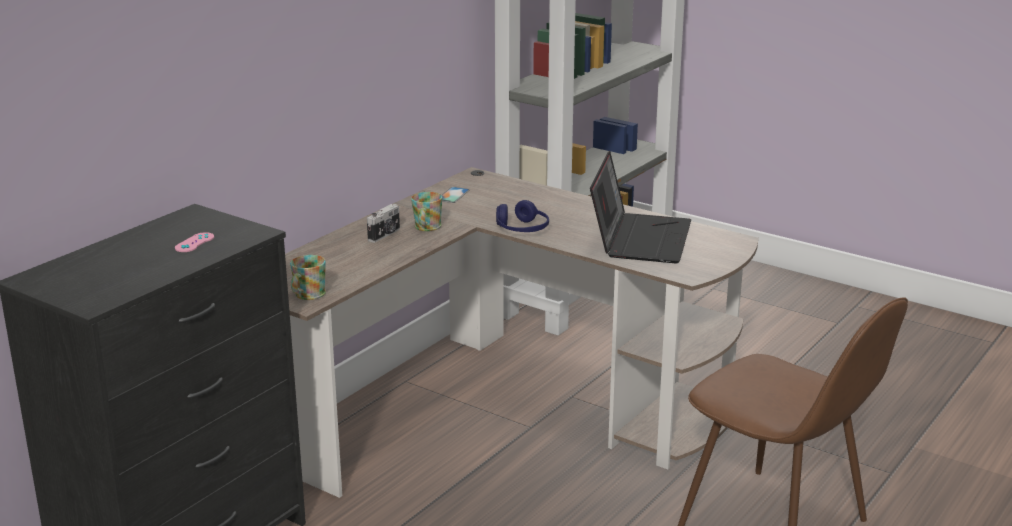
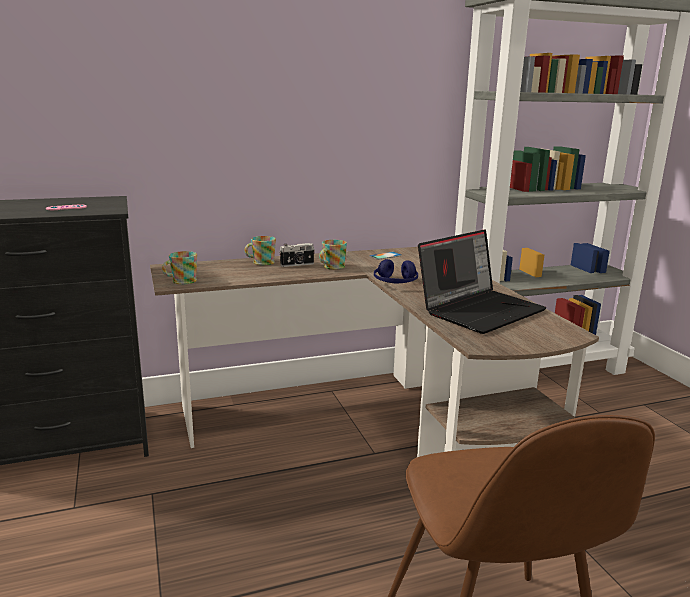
camera: 35 degrees right, 5 degrees down
(340, 244) = (260, 263): none -> mug

